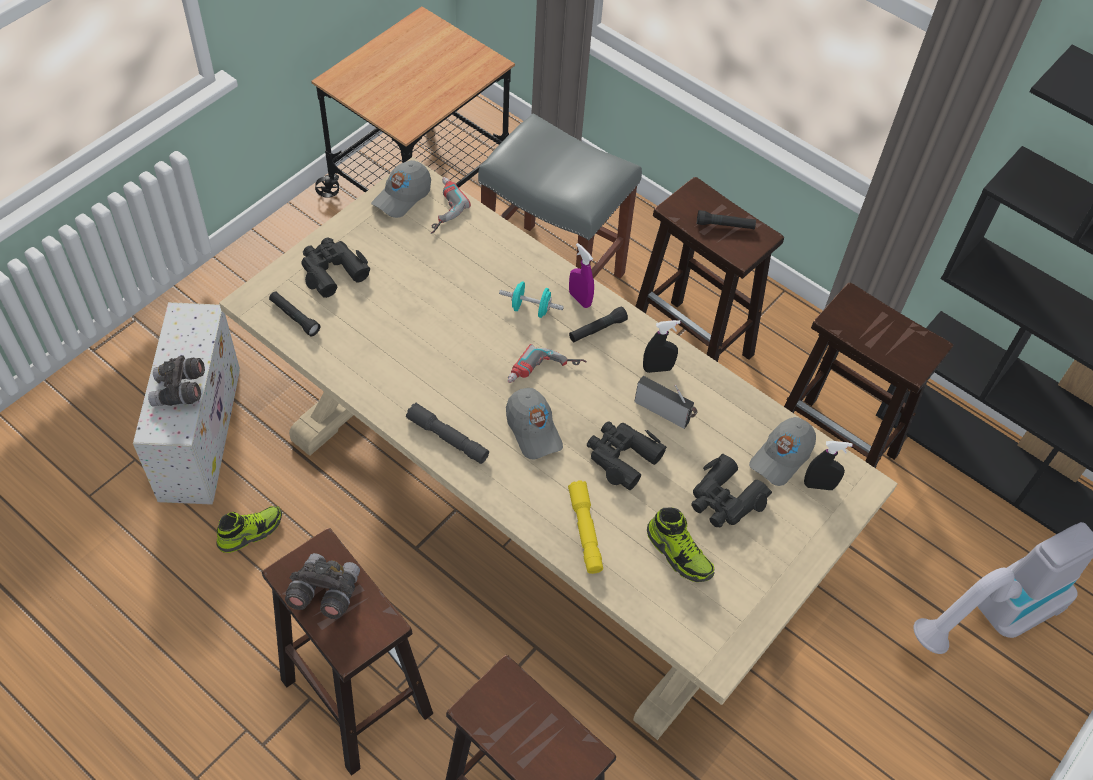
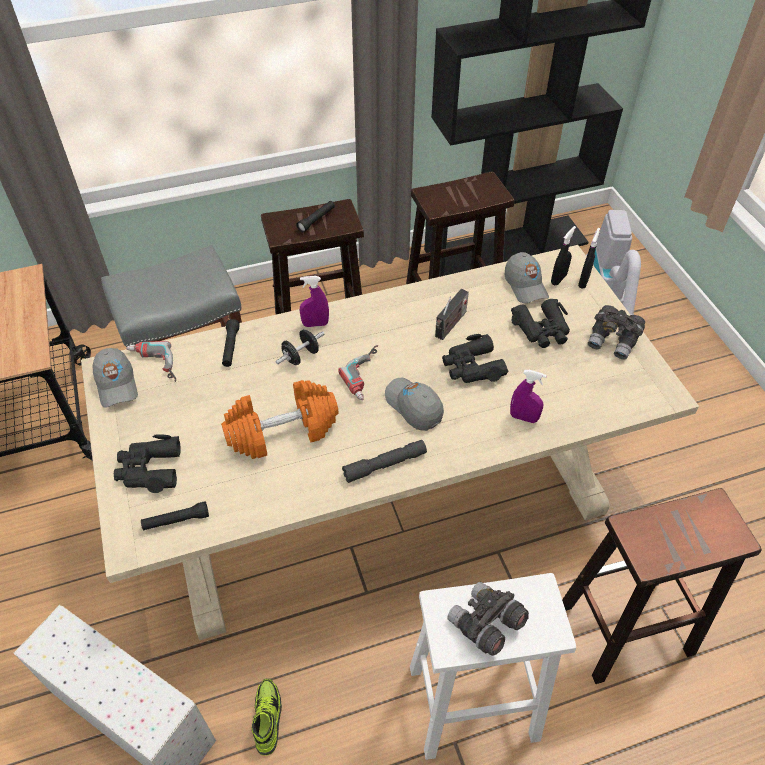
camera: 55 degrees left, 5 degrees down
(180, 391) = (126, 687): grey binoculars -> grey binoculars (613, 340)
(354, 695) = (471, 704): brown stool -> white stool
(433, 341) = (282, 431): none -> orange dumbbell
(530, 309) = (301, 356): turquoise dumbbell -> black dumbbell
(533, 430) = (414, 407): grey cap -> grey cap turned 135 degrees counterclockwise
(585, 531) = (523, 418): yellow flashlight -> purple spray bottle
(597, 329) = (351, 327): black flashlight -> black flashlight (231, 347)
(657, 368) = (410, 311): black spray bottle -> black spray bottle (583, 281)
(664, 412) = (450, 326): radio -> radio turned 150 degrees clockwise
(679, 553) = (572, 374): shoe -> none

